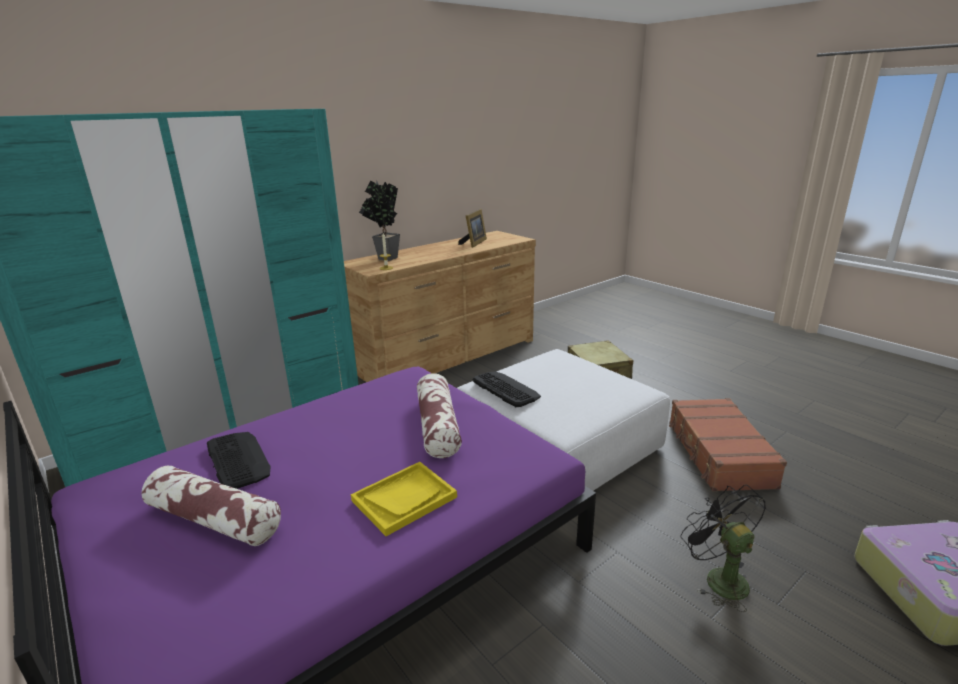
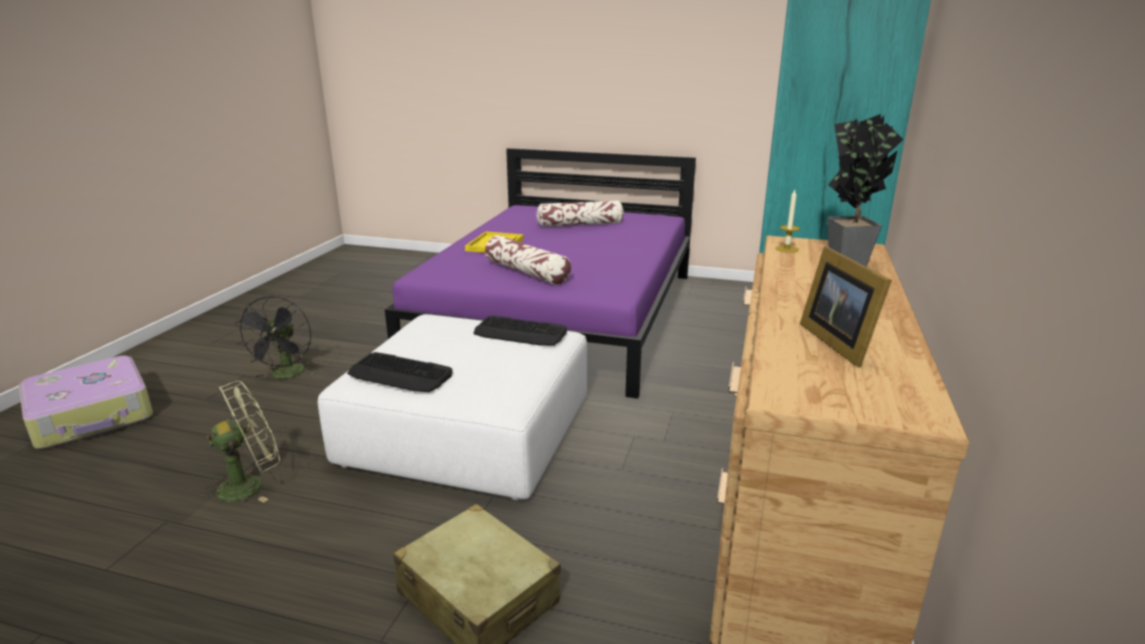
camera: 145 degrees right, 0 degrees up
(238, 460) = (619, 233): keyboard -> keyboard (400, 374)
(718, 454) = (250, 484): brown suitcase -> green fan
(718, 578) = (286, 375): black fan -> black fan turned 60 degrees clockwise

